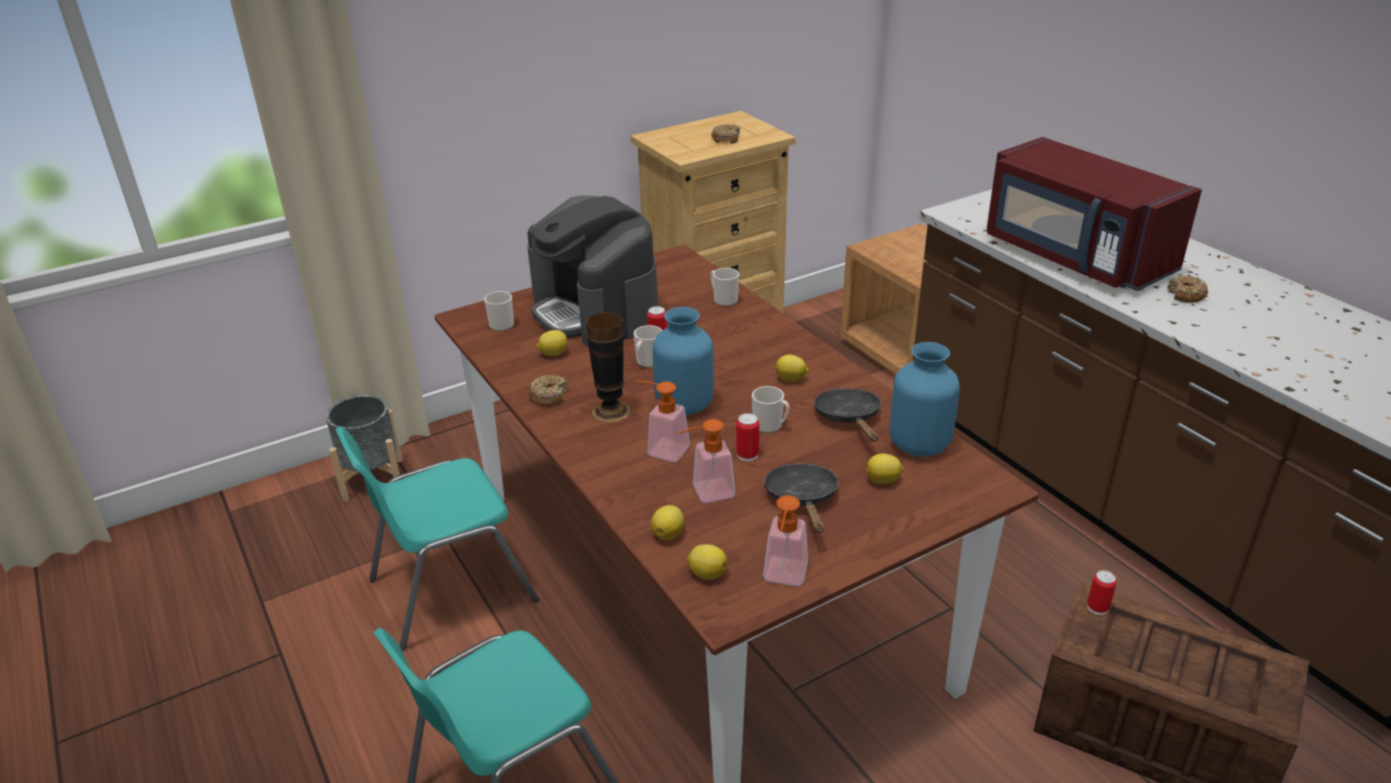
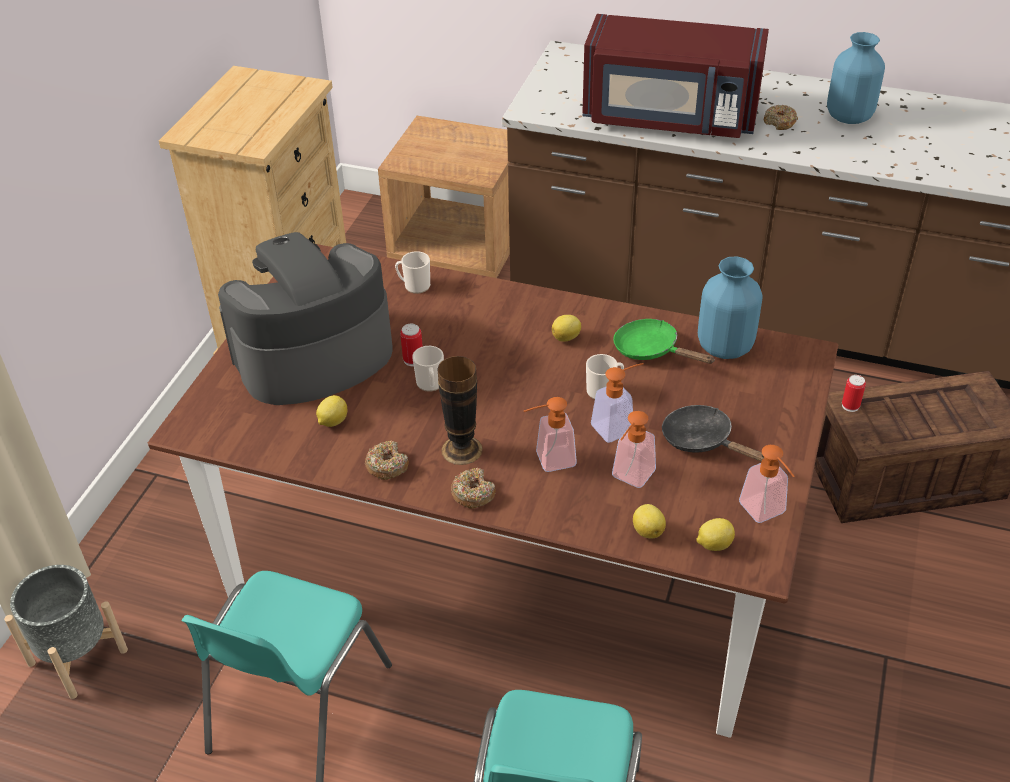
camera: 40 degrees left, 10 degrees up
(501, 323) = (236, 417): mug -> none
(595, 311) = (312, 356): coffee machine -> coffee machine turned 135 degrees clockwise
(683, 405) = (513, 409): blue vase -> blue vase (848, 117)
(726, 139) = (267, 108): donut -> donut (473, 493)
(747, 454) = (618, 426): can -> soap dispenser
(849, 418) = (651, 350): black frying pan -> green frying pan
(883, 481) = (736, 391): lemon -> none

